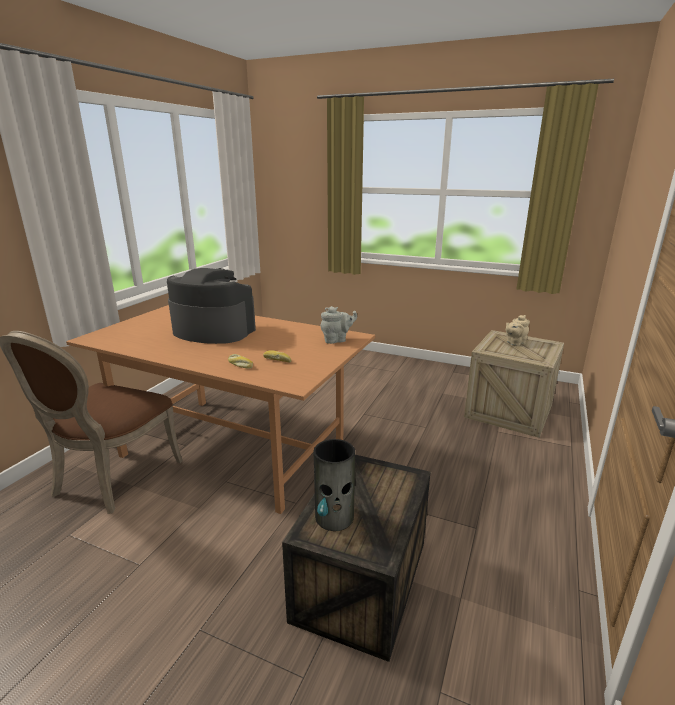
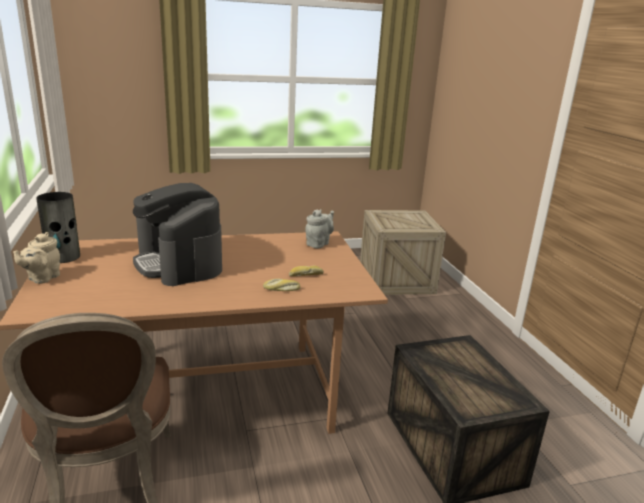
camera: 40 degrees left, 0 degrees up
(213, 331) = (179, 263): coffee machine -> coffee machine turned 105 degrees counterclockwise
(334, 517) = (465, 393): vase -> vase (63, 257)
(514, 343) = (396, 218): beige teapot -> beige teapot (42, 278)

